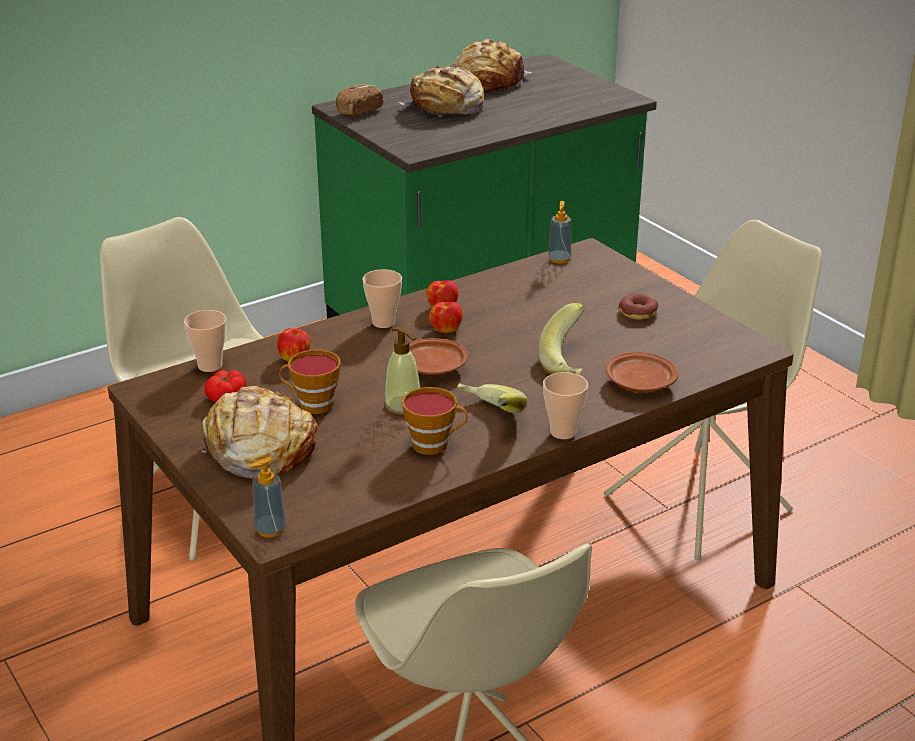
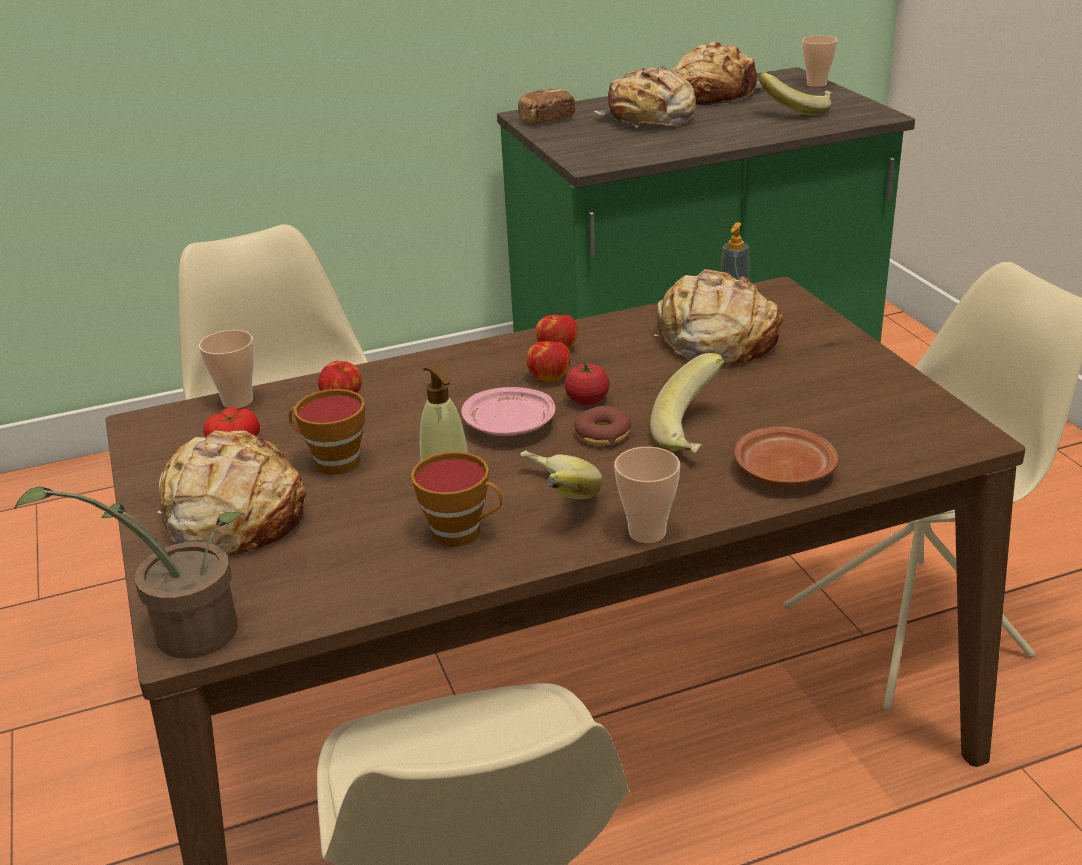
camera: 15 degrees right, 0 degrees up
(270, 529) = (183, 633): soap dispenser -> potted plant
(383, 323) = (475, 364): cup -> cup (816, 84)
(433, 368) = (510, 426): brown plate -> pink plate
(481, 344) = (587, 400): none -> tomato
(557, 292) = (715, 340): none -> bread
(562, 97) = (797, 111): none -> banana
(638, 312) = (814, 374): donut -> donut (602, 435)

